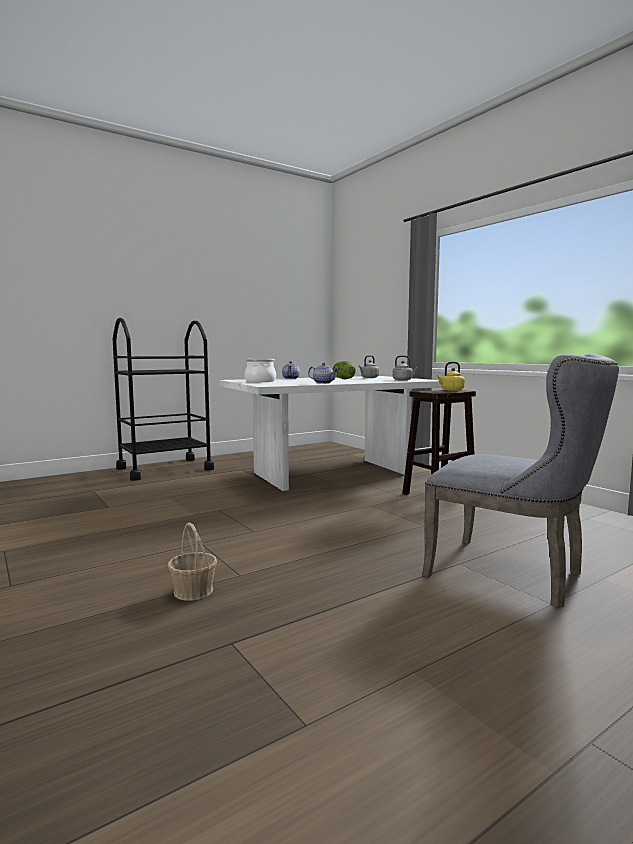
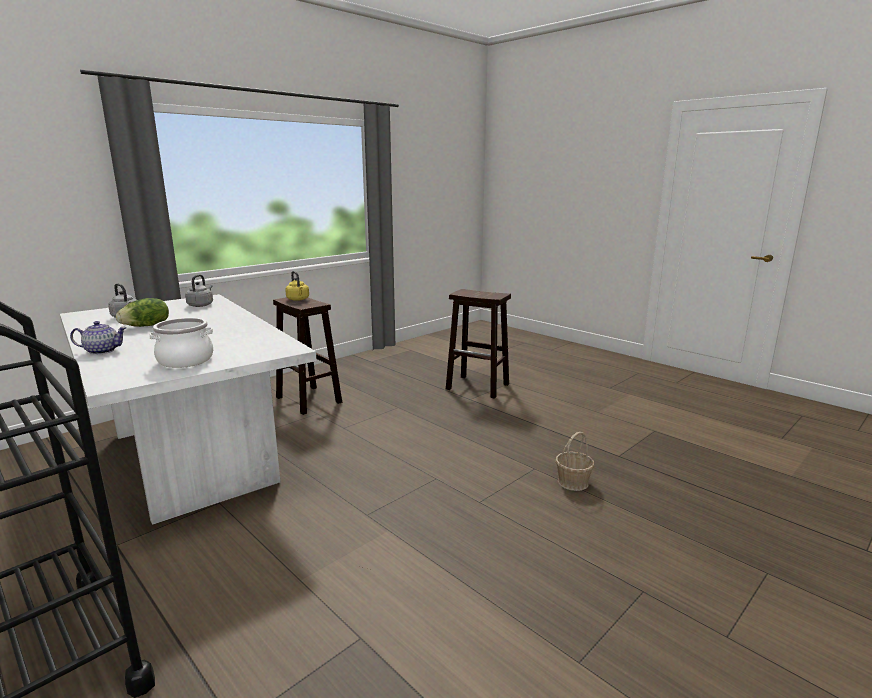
camera: 100 degrees left, 10 degrees up
(323, 383) = (247, 329): teapot -> none
(515, 574) = (478, 387): grey chair -> brown stool

